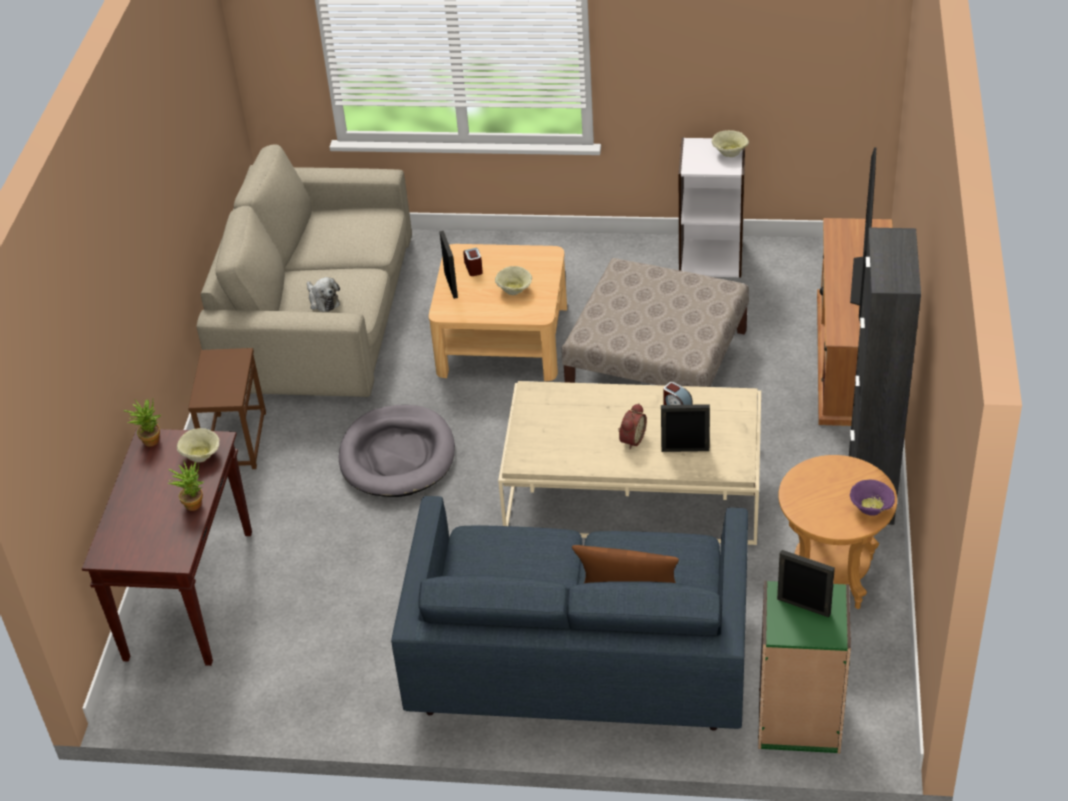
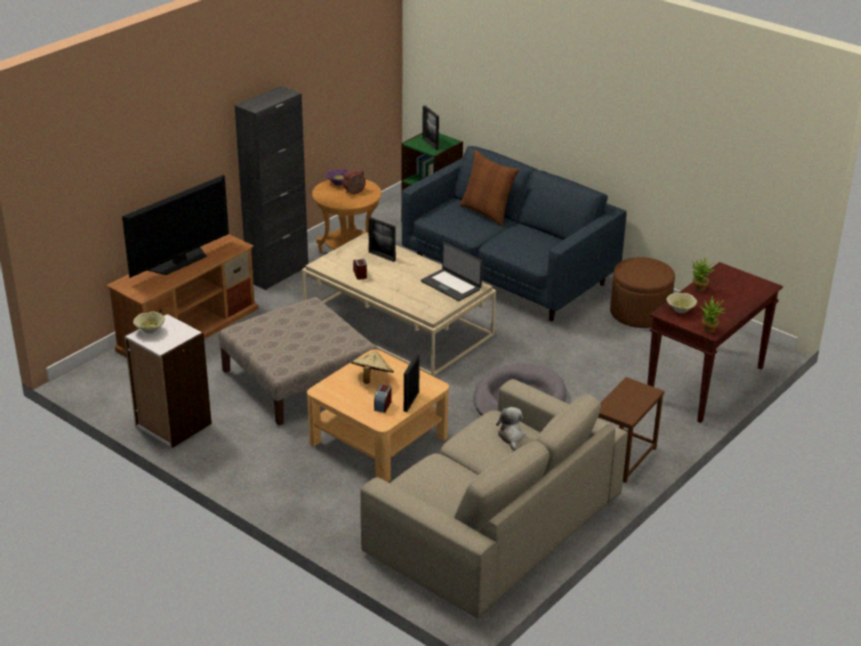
camera: 150 degrees left, 10 degrees down
(340, 681) = (639, 313): none -> brown ottoman
(515, 289) = (372, 378): beige bowl -> beige hat
(552, 447) = (451, 285): none -> laptop
(631, 439) = (404, 271): alarm clock -> alarm clock (354, 192)

